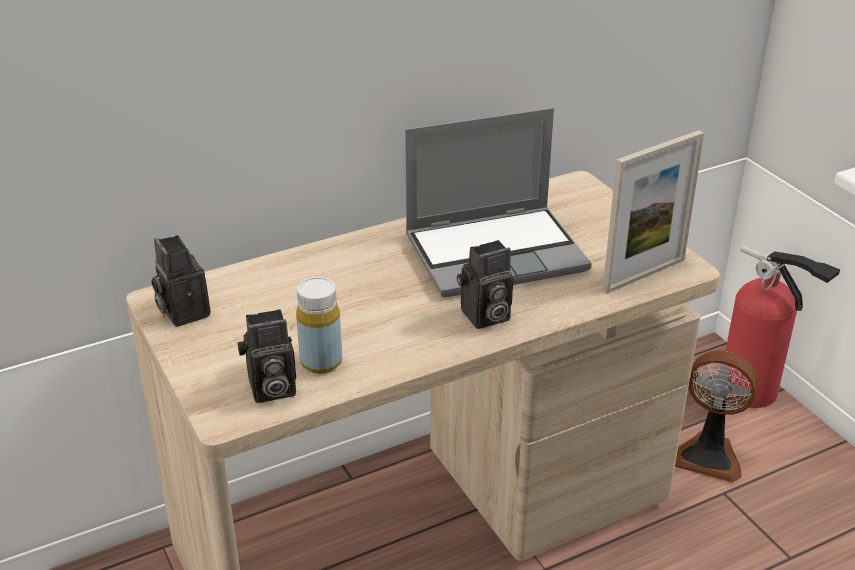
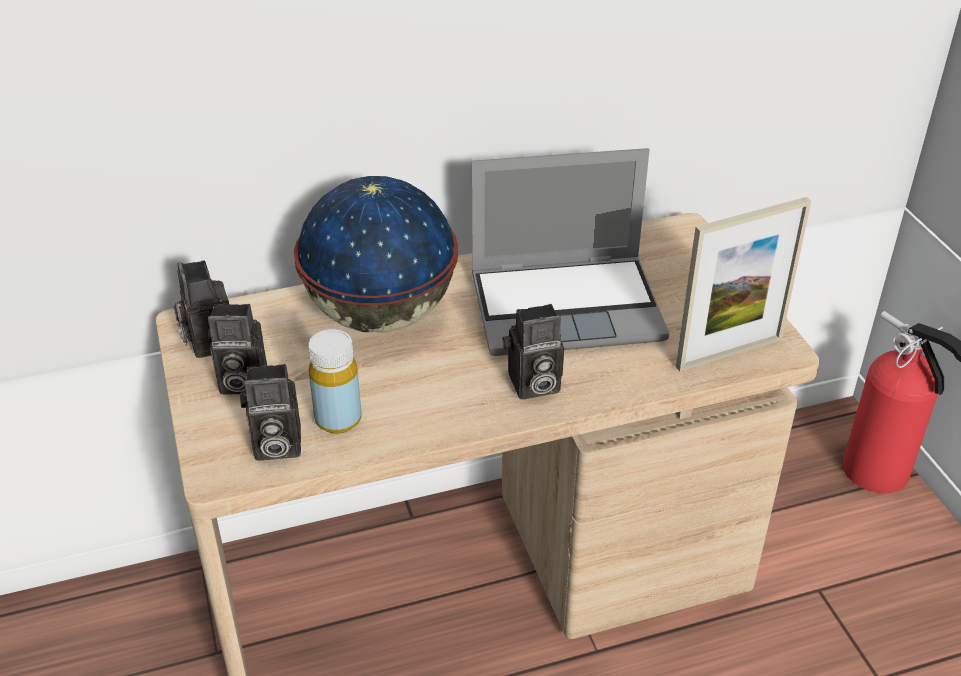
camera: 10 degrees right, 5 degrees up
(222, 342) = (240, 382): none -> camera
(332, 276) = (379, 315): none -> globe
(708, 455) = (811, 542): fan -> none

